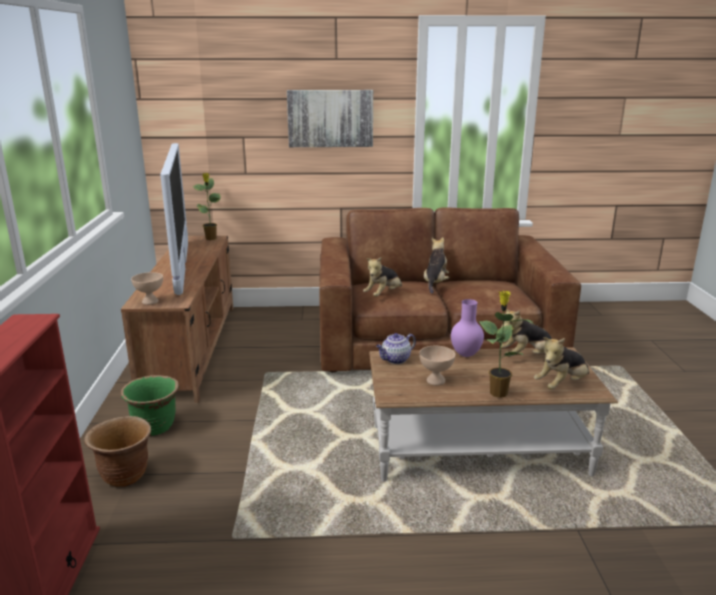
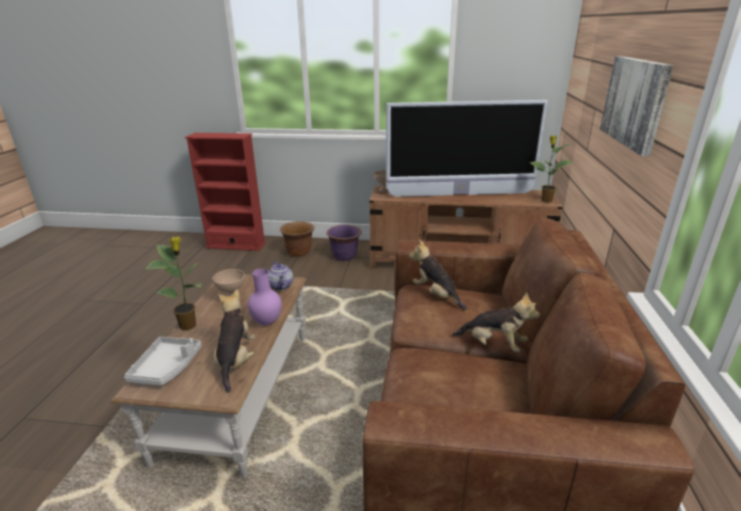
camera: 100 degrees right, 5 degrees up
(154, 427) = (345, 256): green planter -> purple planter
(561, 385) = (167, 367): plush toy -> grey tray

